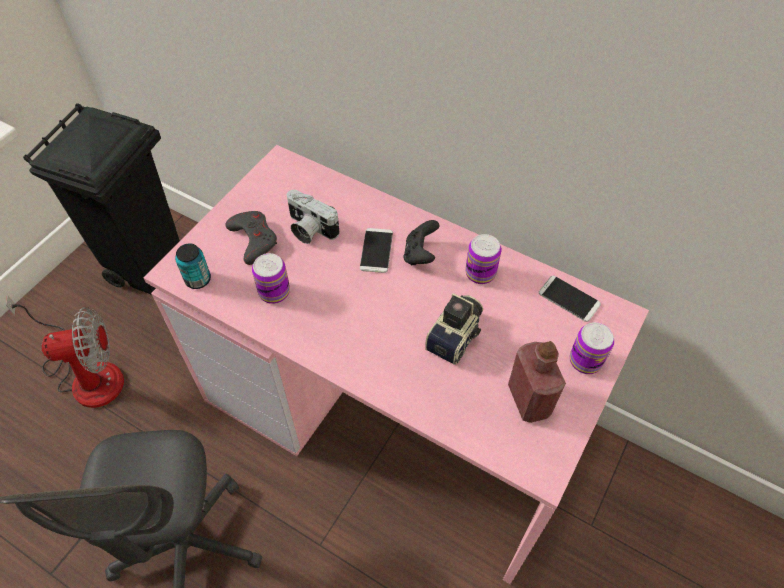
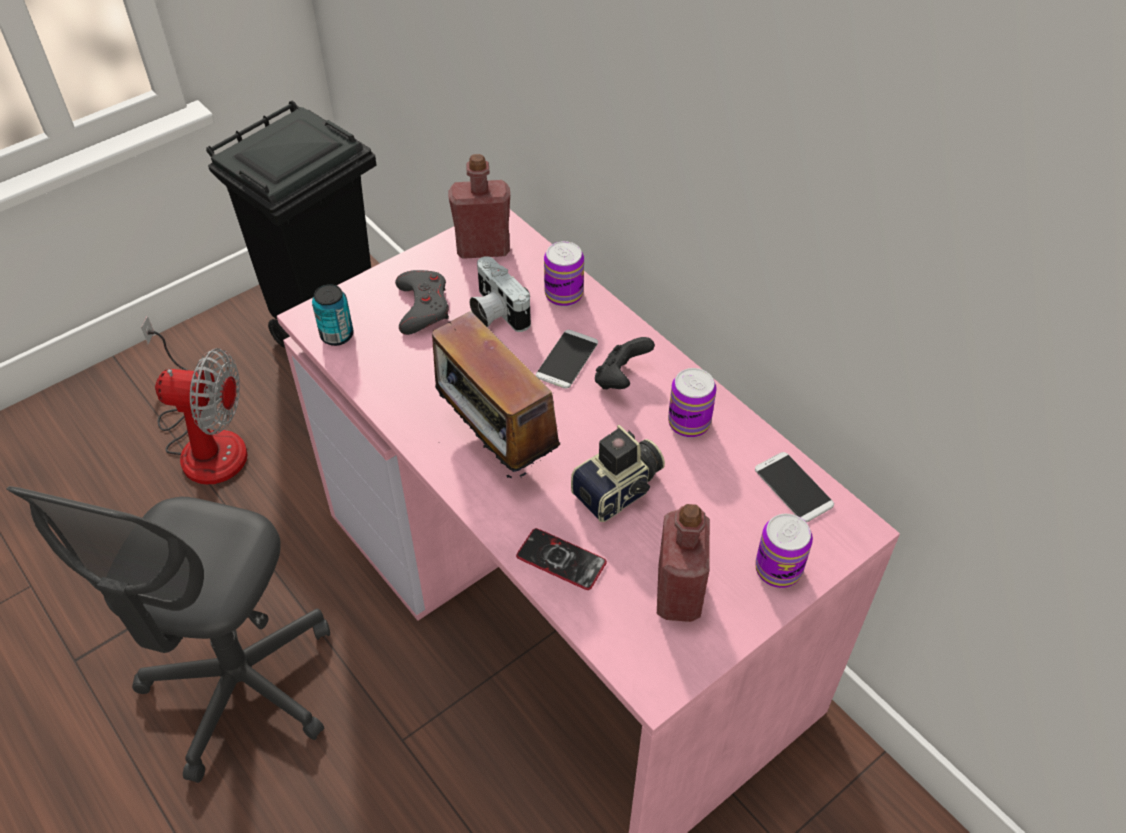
camera: 20 degrees right, 5 degrees down
(274, 292) = (419, 374): can -> can (564, 294)
(279, 183) = (483, 248): none -> red bottle
(354, 329) = (496, 444): none -> radio
(439, 402) = (561, 560): none -> phone

